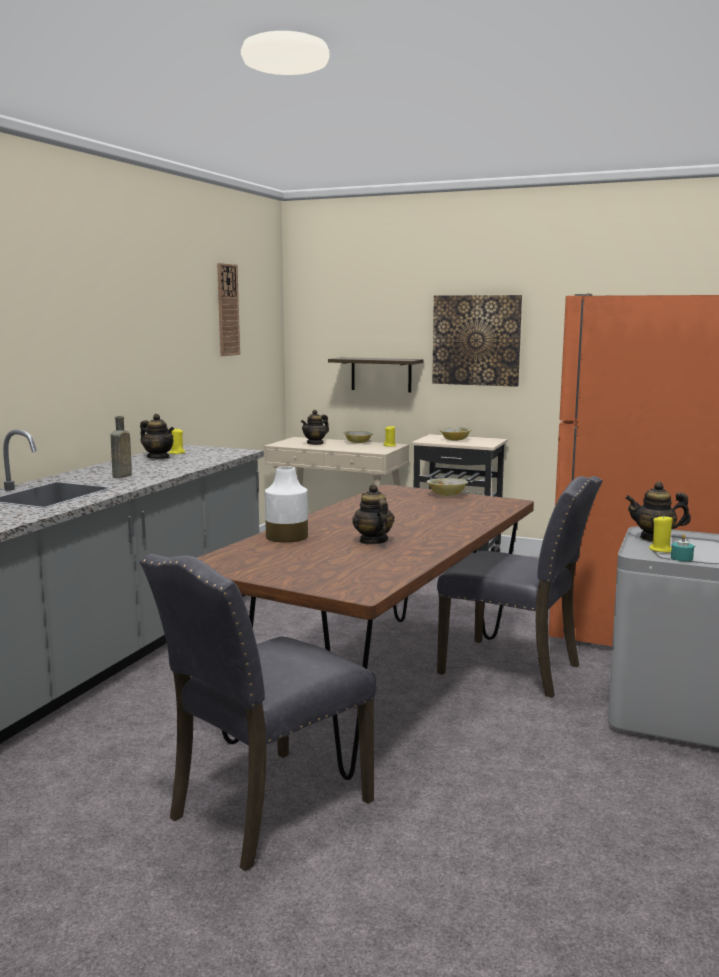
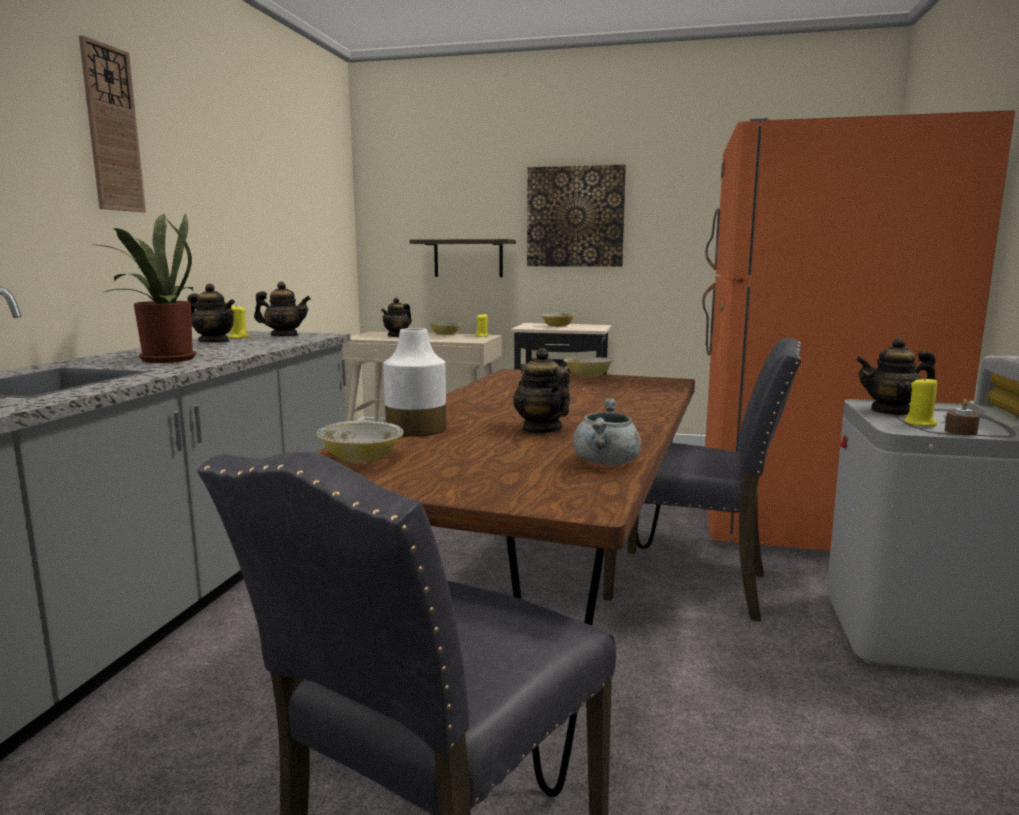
camera: 10 degrees left, 0 degrees up
(121, 476) = (162, 359): brown bottle -> potted plant
(211, 452) = (284, 336): none -> teapot
(227, 310) = (292, 175): wall clock -> wall clock (112, 129)
(241, 556) = (361, 459): none -> bowl
(397, 568) = (606, 463): none -> grey cooking pot
(681, 558) = (960, 431): turquoise candle -> brown candle

